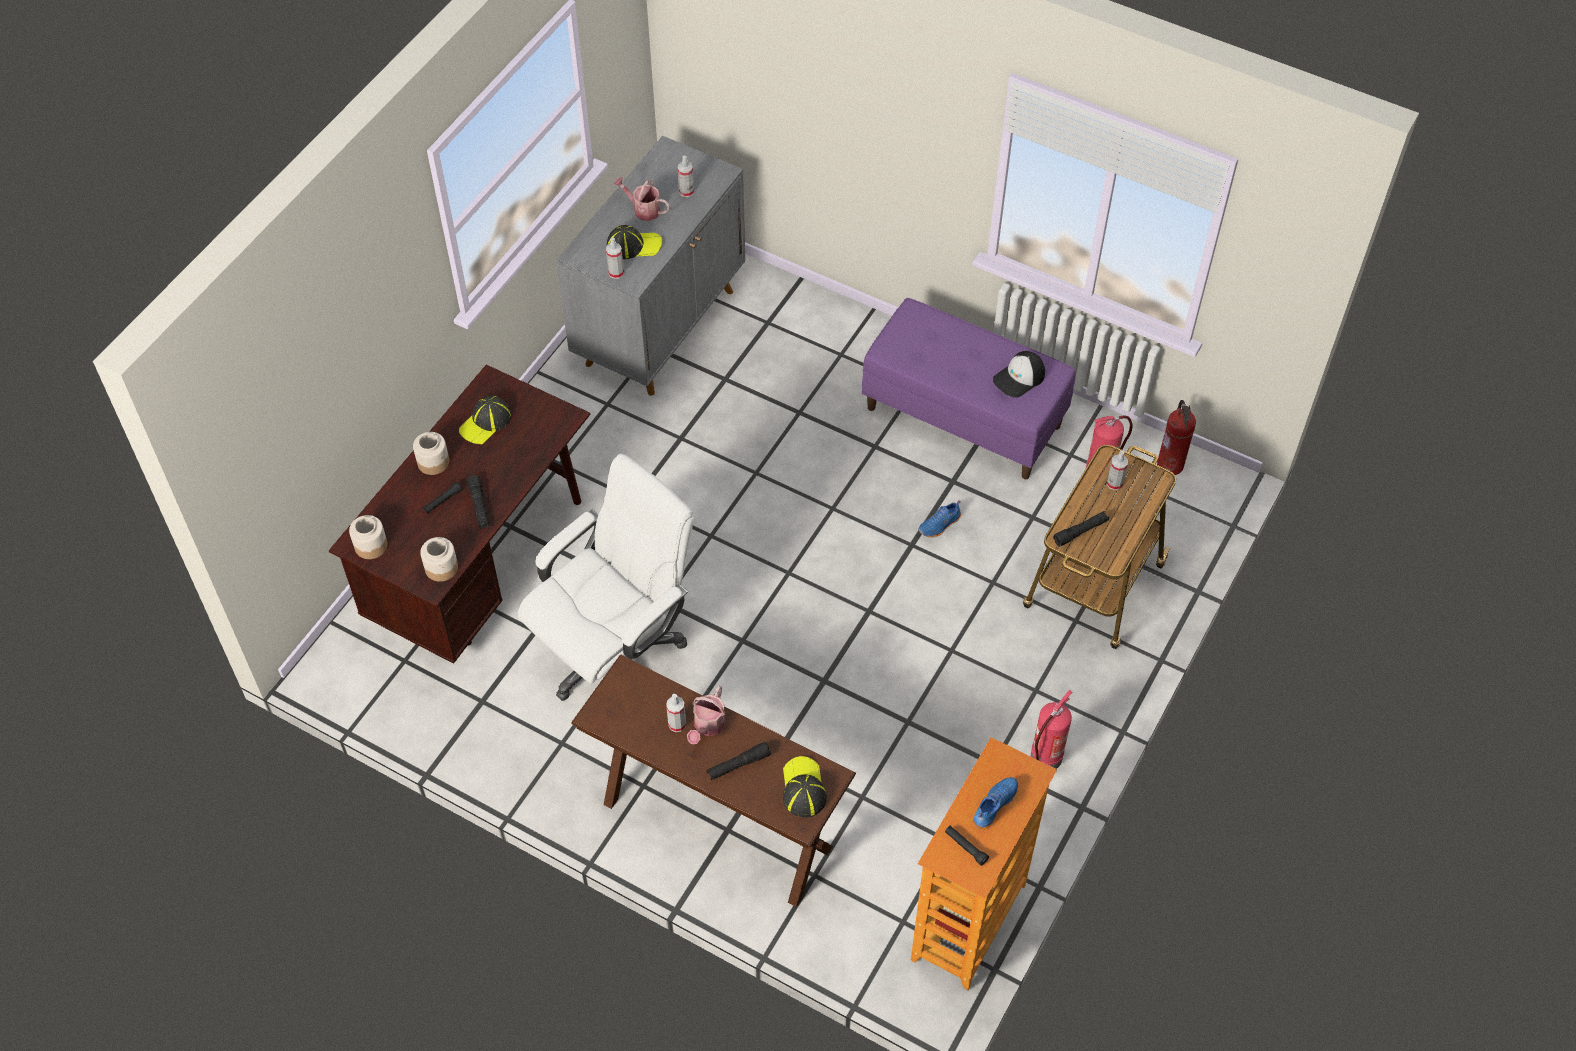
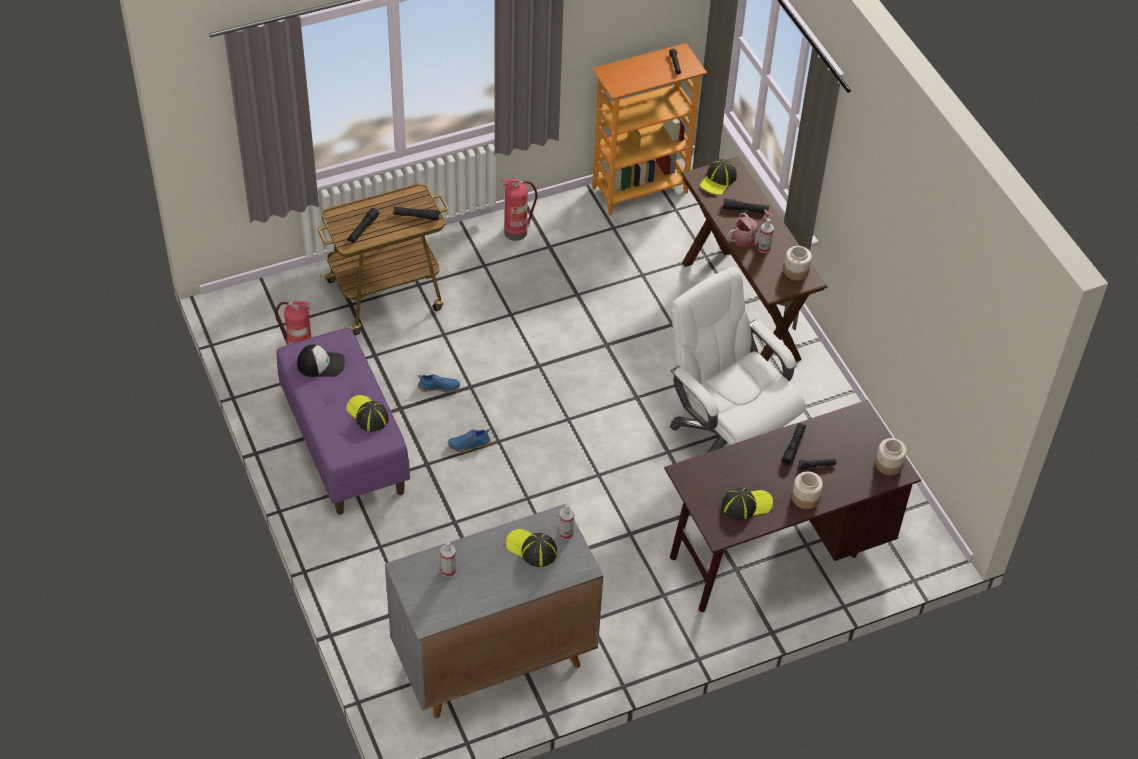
camera: 145 degrees left, 5 degrees down
(442, 567) = (848, 421): jar -> jar (795, 271)
(615, 653) = (726, 439): white office chair -> white office chair turned 60 degrees clockwise
(643, 209) = (496, 576): watering can -> none
(928, 360) = (367, 414): none -> cap
(993, 805) = (642, 72): blue shoe -> blue shoe (469, 445)
(1114, 483) = (363, 229): spray bottle -> black flashlight
(1170, 465) = (250, 330): fire extinguisher -> none

